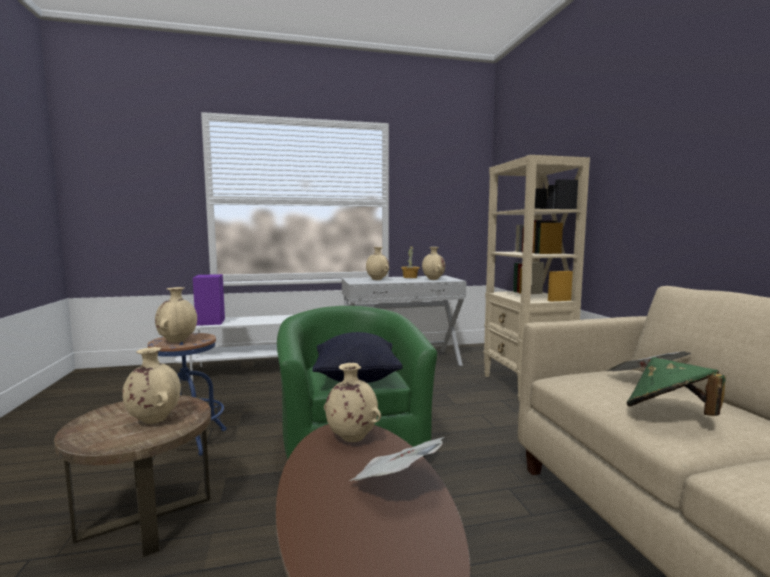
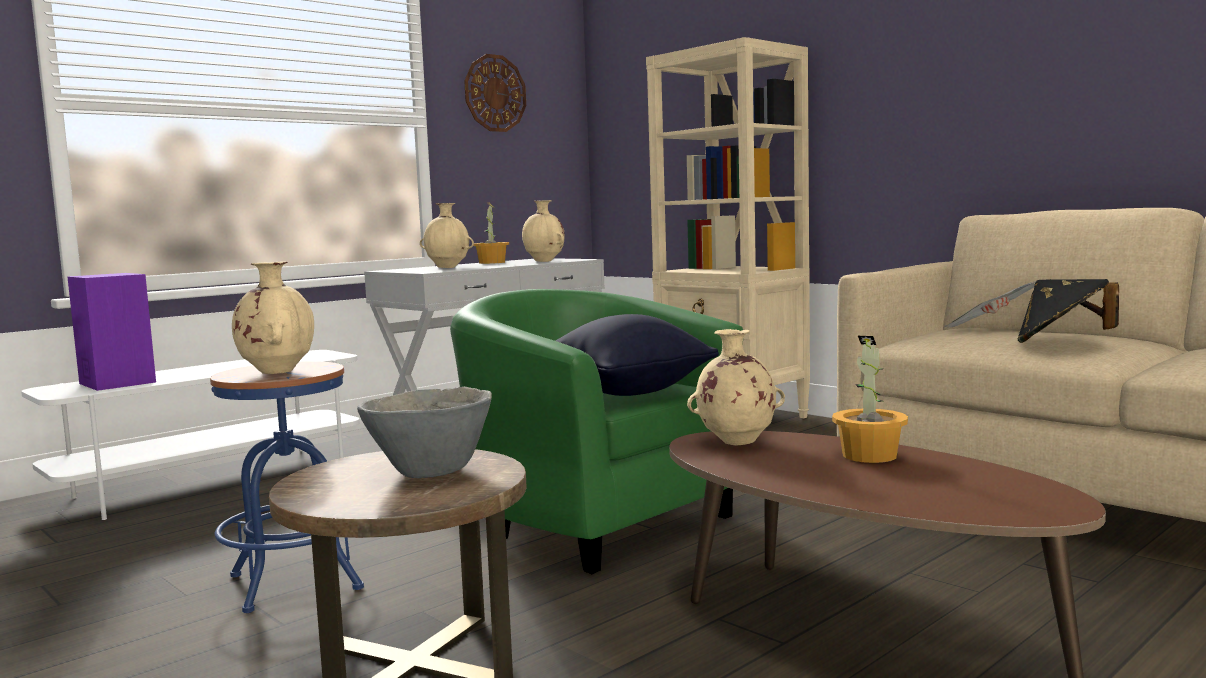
camera: 30 degrees left, 0 degrees up
(154, 420) = (429, 472): beige vase -> grey bowl
(396, 482) = (869, 456): newspaper -> potted plant
(431, 187) = (495, 93): none -> wall clock
(669, 415) = (1062, 343): green hat -> black hat

